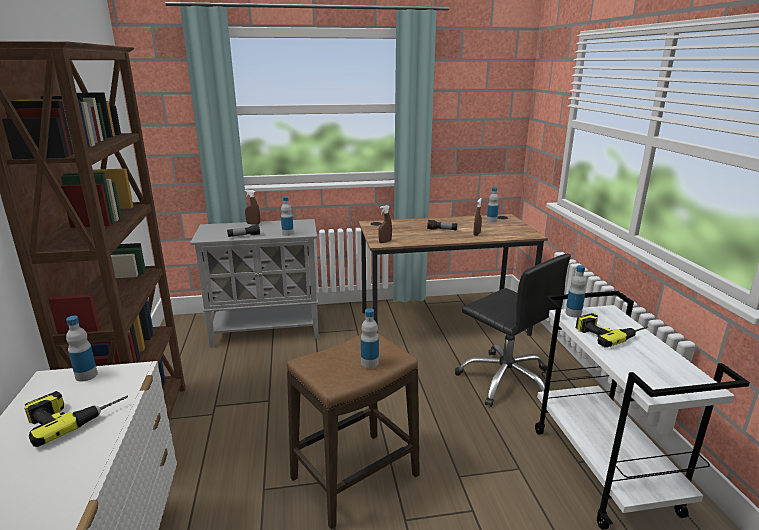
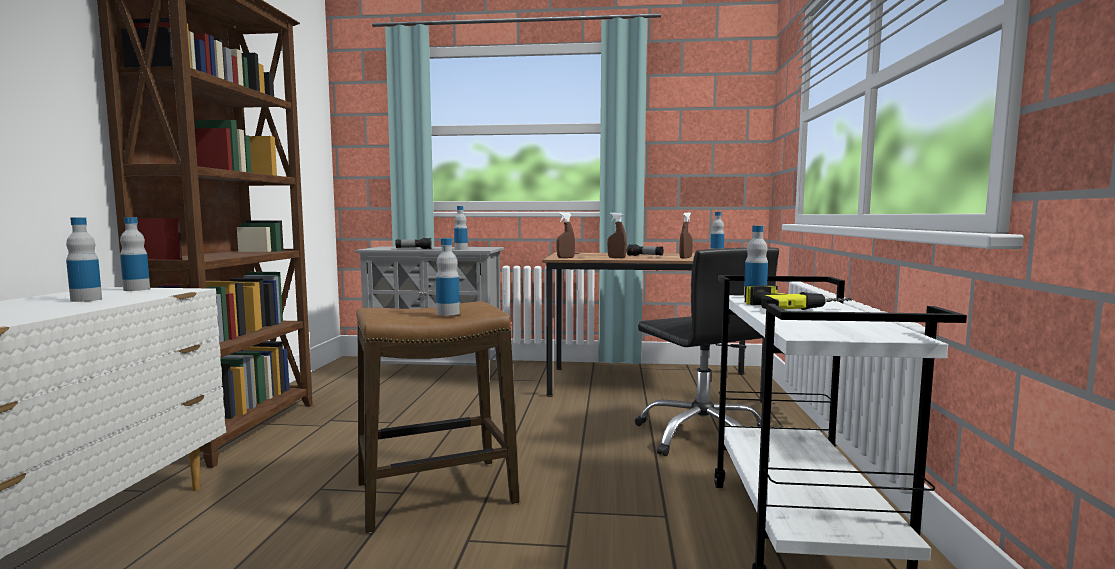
camera: 15 degrees right, 15 degrees down
(75, 414) = (86, 299): power drill -> bottle
(253, 224) = (434, 246): brown spray bottle -> brown spray bottle (616, 258)

